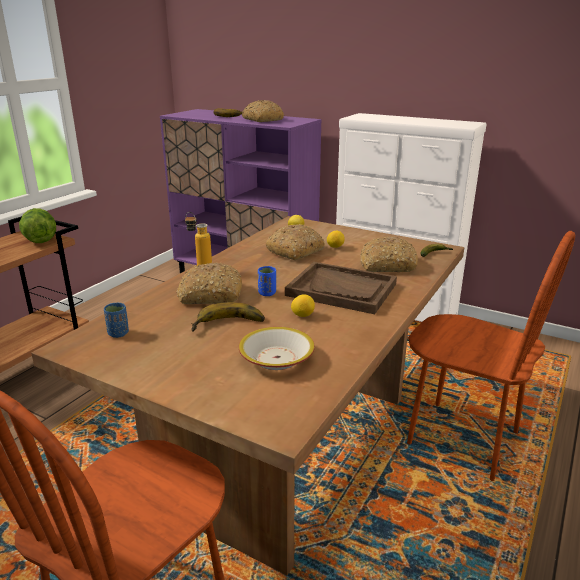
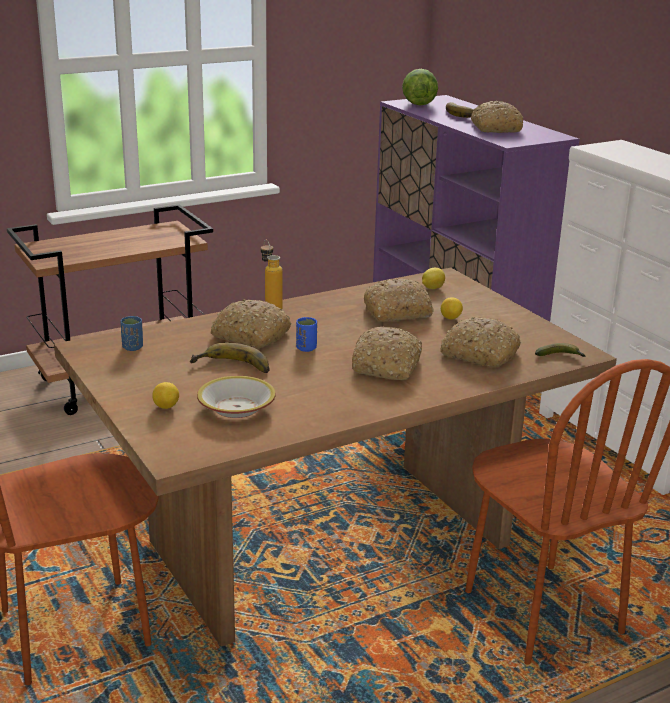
camera: 30 degrees right, 0 degrees up
(40, 240) = (173, 238): lettuce -> lettuce (418, 104)
(302, 315) = (311, 378): lemon -> lemon (166, 407)
(342, 290) = (387, 366): brown tray -> bread

